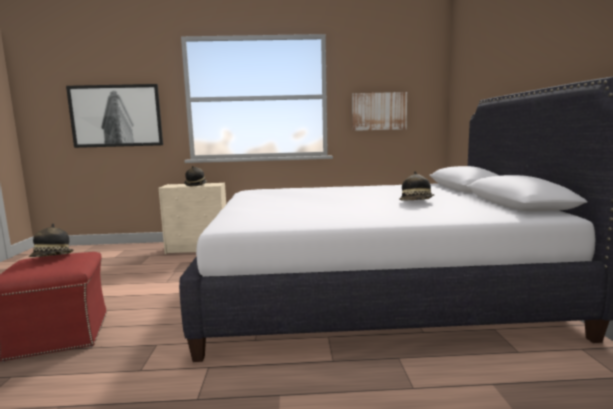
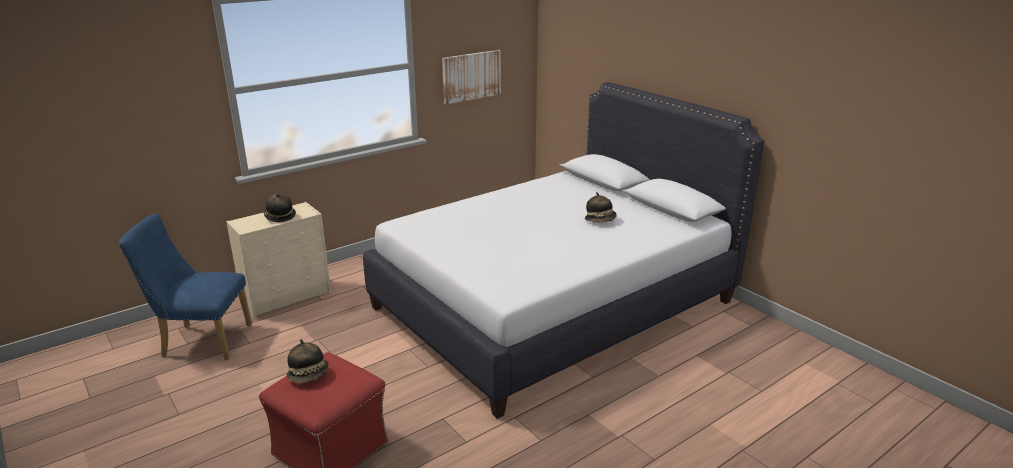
camera: 35 degrees left, 15 degrees up
(116, 116) = (116, 131): picture -> none
(121, 257) = (200, 341): none -> blue chair

